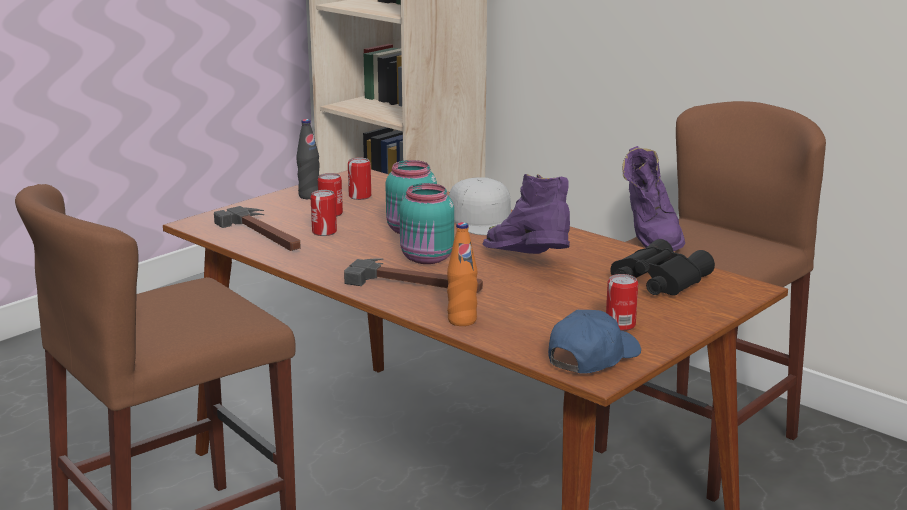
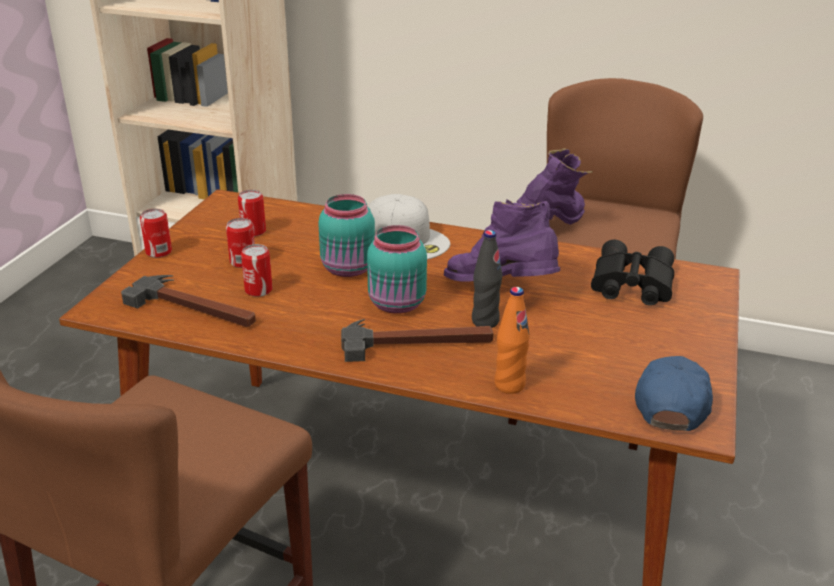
camera: 25 degrees left, 10 degrees up
(309, 196) = (198, 241): black bottle -> black bottle (485, 321)
(620, 325) = (654, 351): can -> can (158, 252)
(650, 238) = (553, 226): purple boot -> purple boot turned 105 degrees counterclockwise

